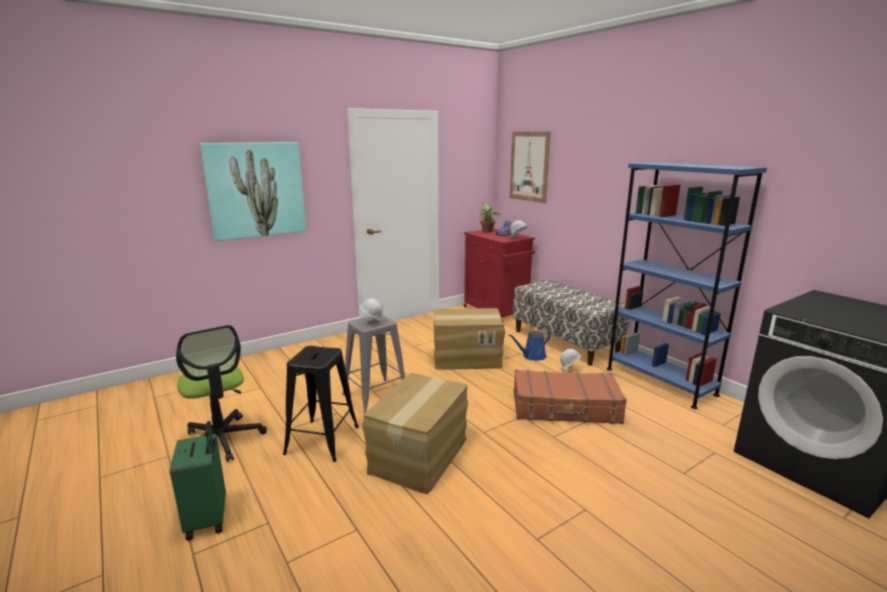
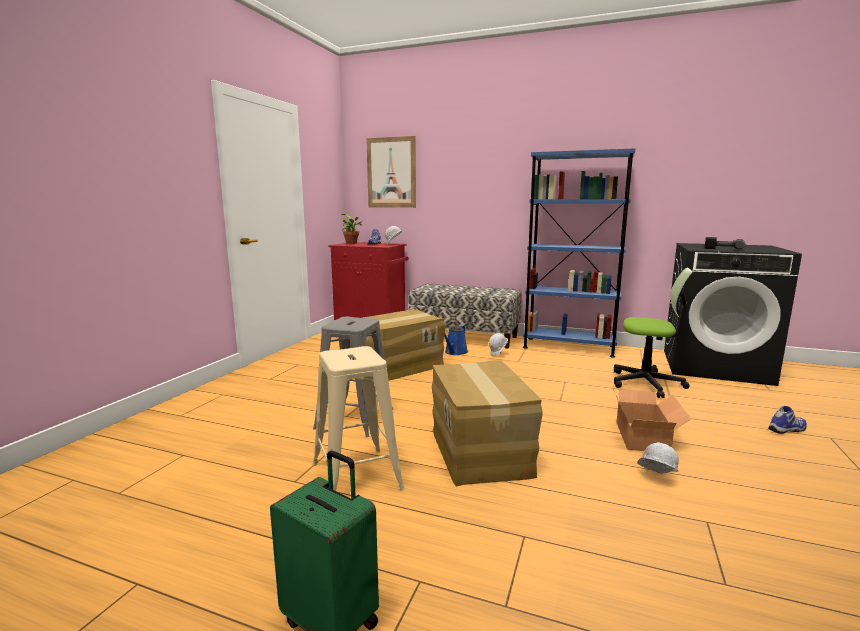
camera: 35 degrees left, 5 degrees down
(221, 440) = (209, 529): office chair -> office chair (646, 383)
(255, 190) = (105, 171): picture -> none
(322, 440) = (356, 476): black stool -> beige stool
(371, 323) = (353, 323): white hard hat -> white hard hat (655, 479)
(565, 408) = (537, 379): brown suitcase -> none
(575, 502) = (644, 436): none -> cardboard box
(764, 569) = (788, 430): none -> shoe
(830, 316) = (723, 248): none -> power drill

